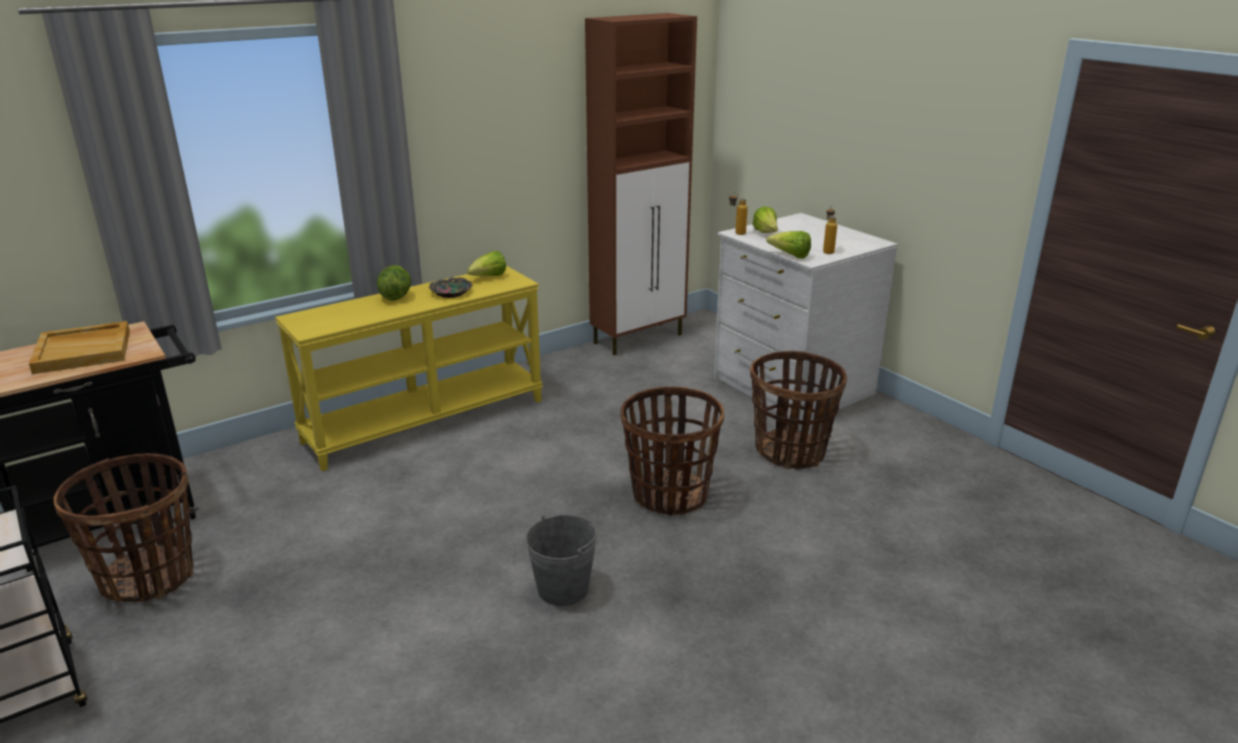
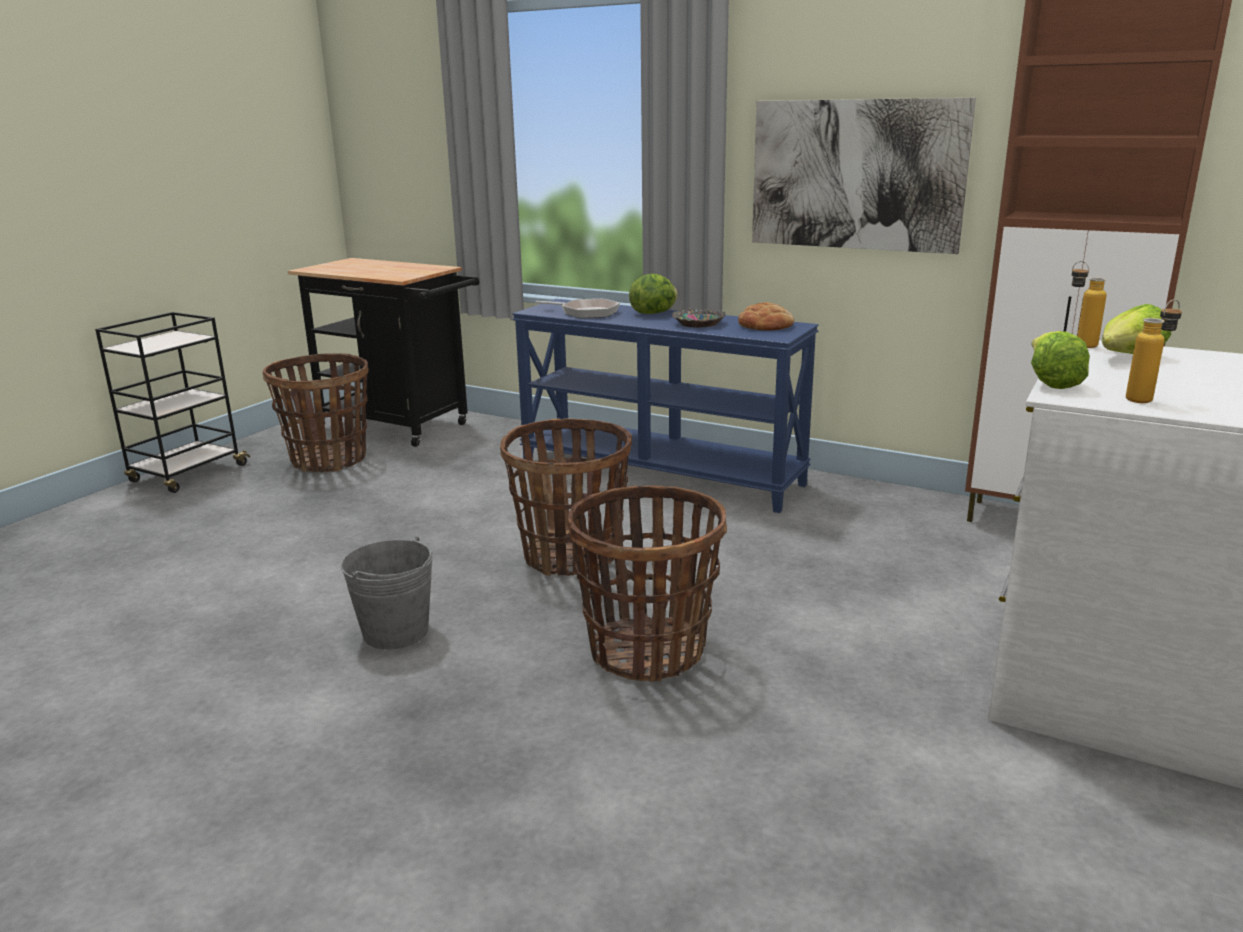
camera: 65 degrees right, 5 degrees down
(84, 351) = (392, 269): beige tray -> none
(351, 316) = (586, 312): none -> frying pan
(425, 420) = (661, 473): yellow console table -> blue console table
(488, 277) = (765, 325): lettuce -> bread
(494, 155) = (856, 175): none -> picture
(790, 452) = (888, 730): basket -> basket (571, 556)

